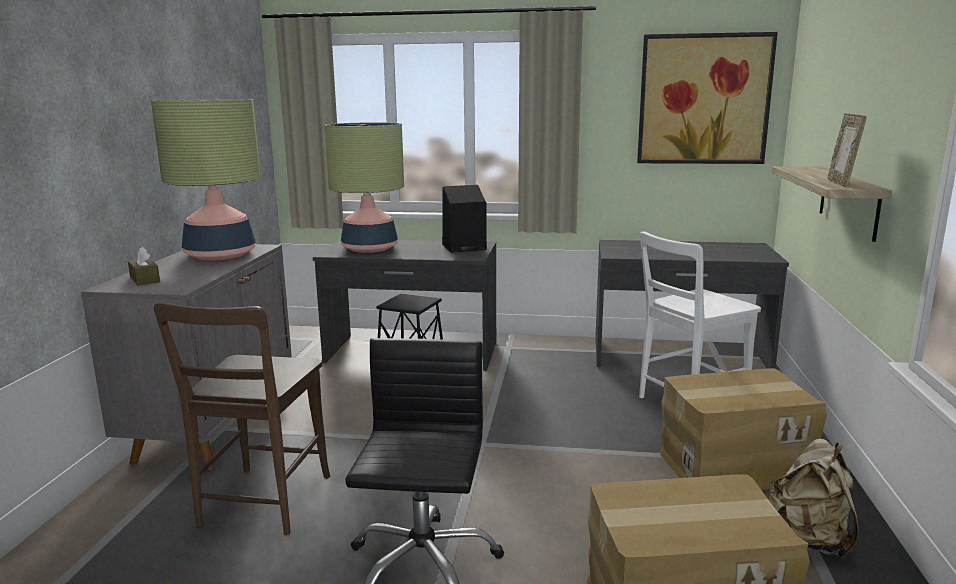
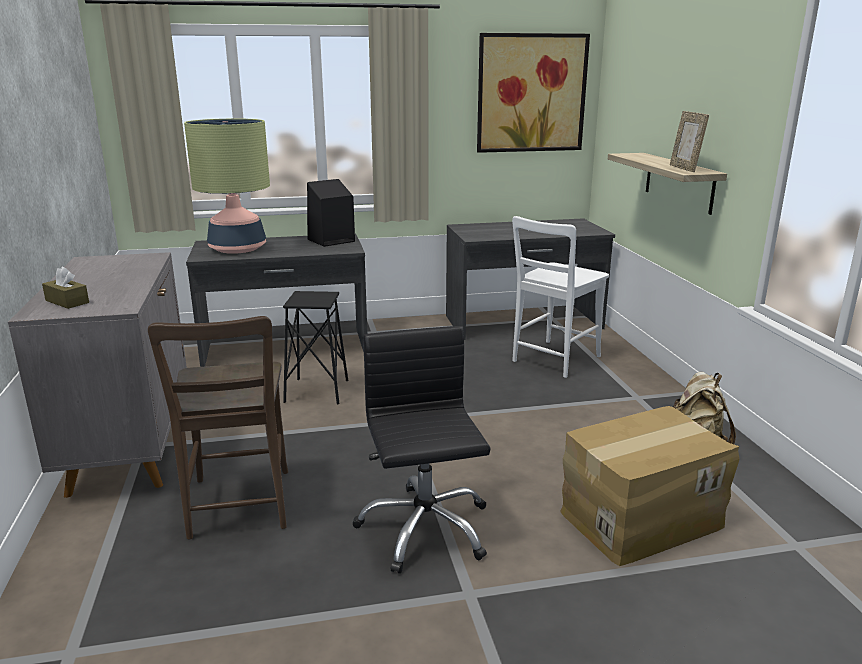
camera: 20 degrees left, 5 degrees up
(220, 255) = (117, 268): table lamp -> none
(733, 466) = (614, 405): cardboard box -> none

